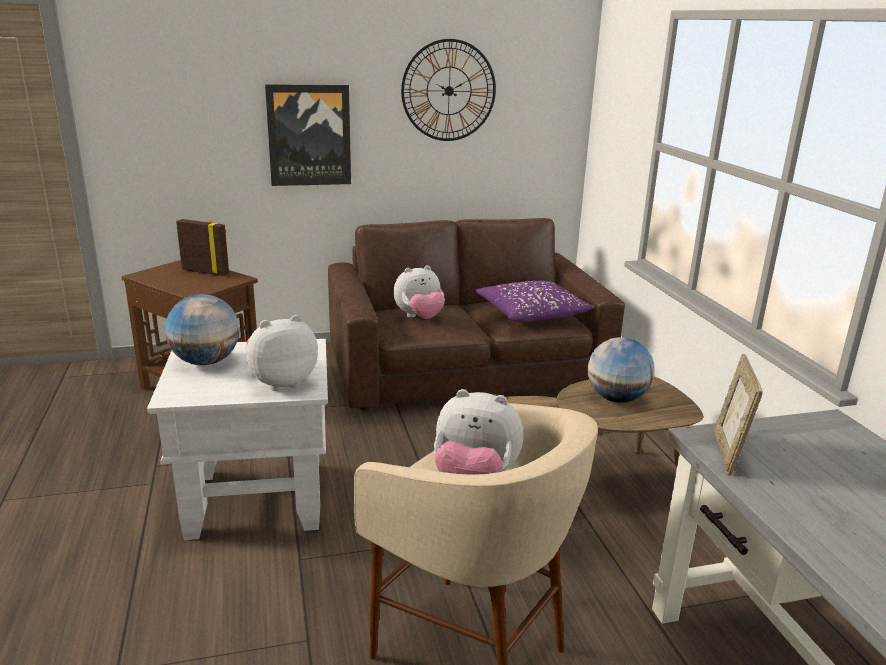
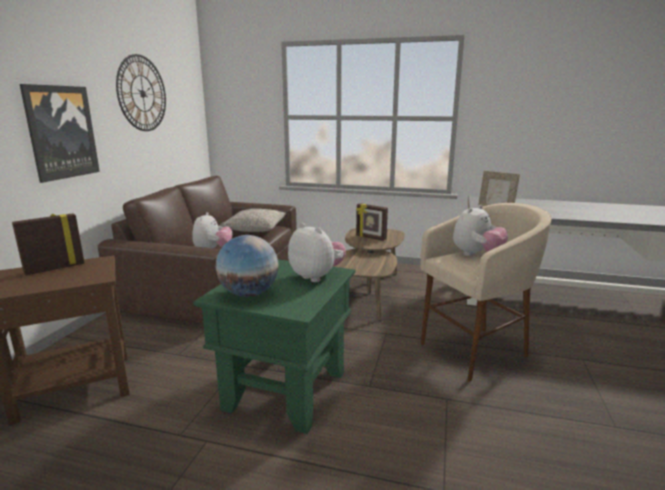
camera: 60 degrees left, 5 degrees down
(256, 498) = (285, 390): white side table -> green side table
(281, 382) = (317, 276): plush toy -> plush toy turned 135 degrees clockwise
(532, 313) = (255, 229): purple pillow -> grey pillow
(617, 399) = (370, 238): globe -> picture frame

